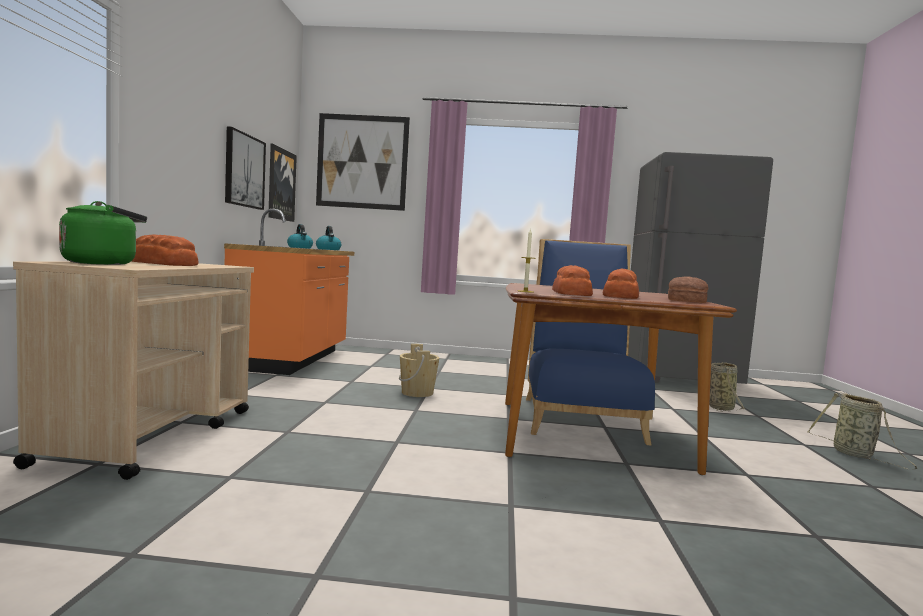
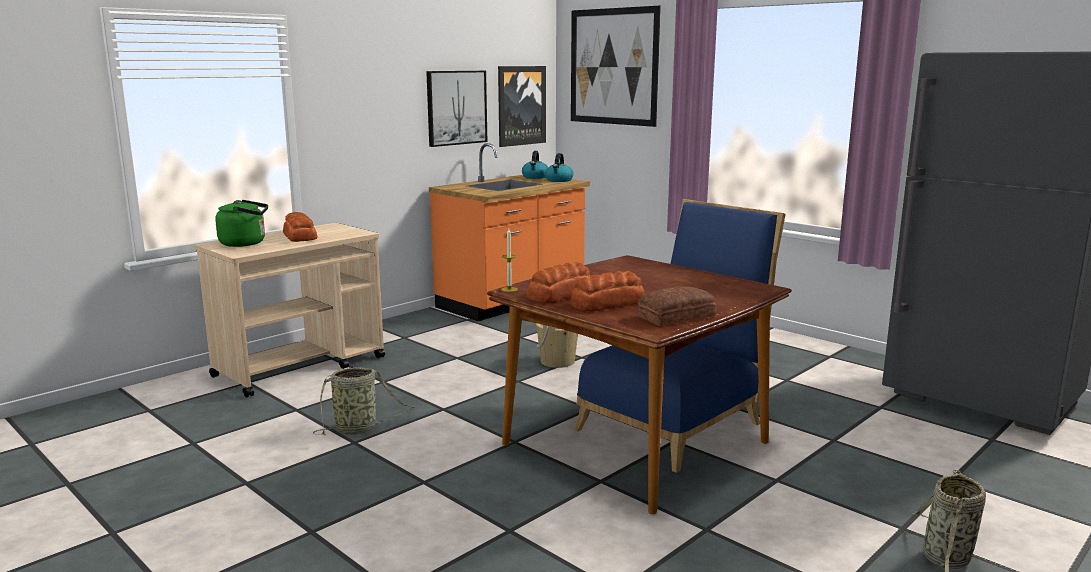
camera: 40 degrees right, 10 degrees up
(720, 407) = (921, 455): basket -> basket (359, 429)

